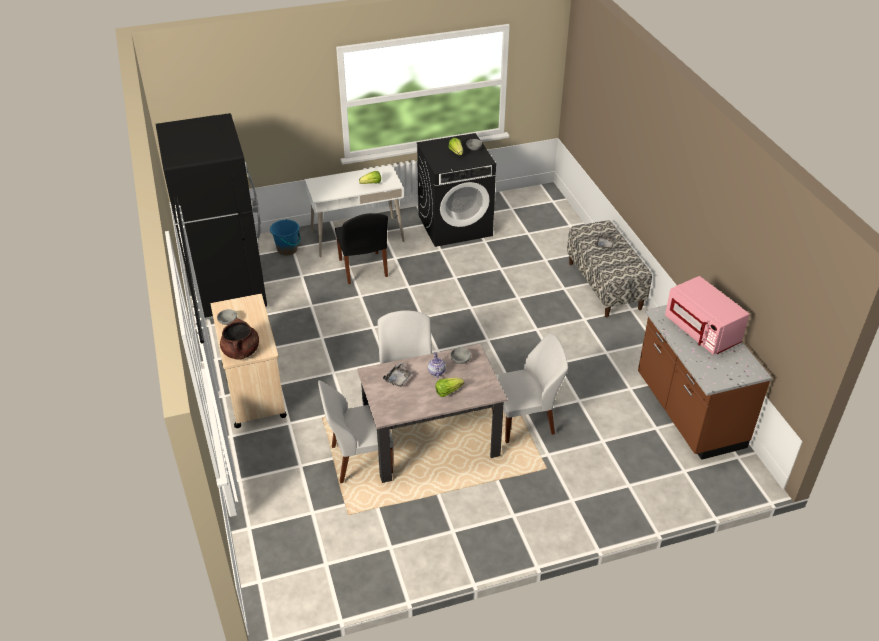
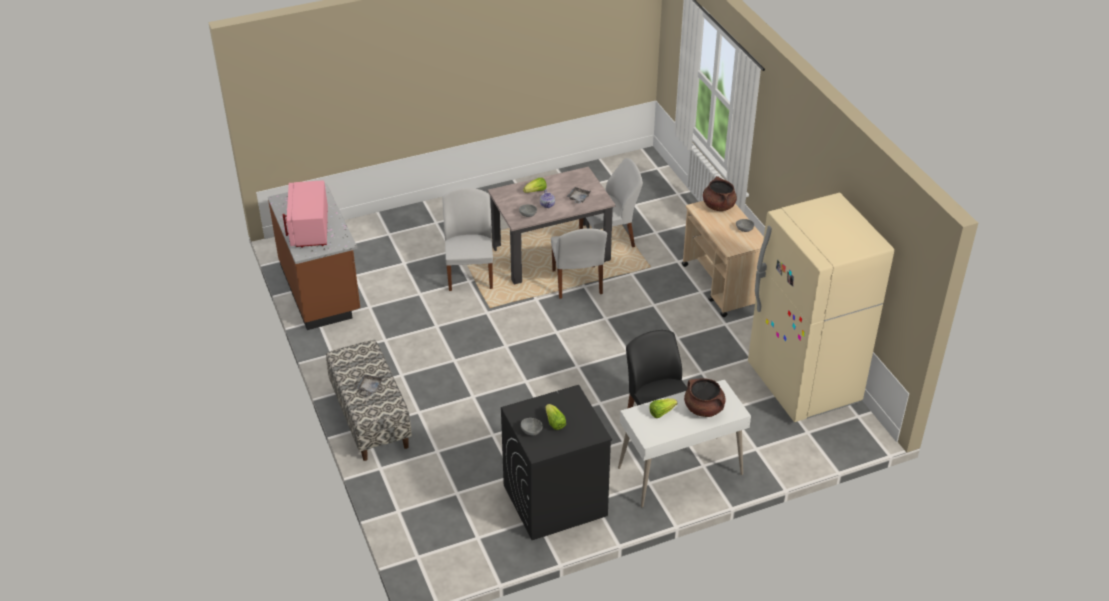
camera: 175 degrees right, 0 degrees up
(227, 291) = (803, 384): black fridge -> beige fridge
(287, 249) = (761, 446): blue bucket -> none
(338, 184) = (704, 409): none -> brown cooking pot
(525, 421) = (470, 274): white chair -> white chair turned 105 degrees clockwise
(702, 331) = (310, 229): pink microwave -> pink microwave turned 150 degrees counterclockwise

